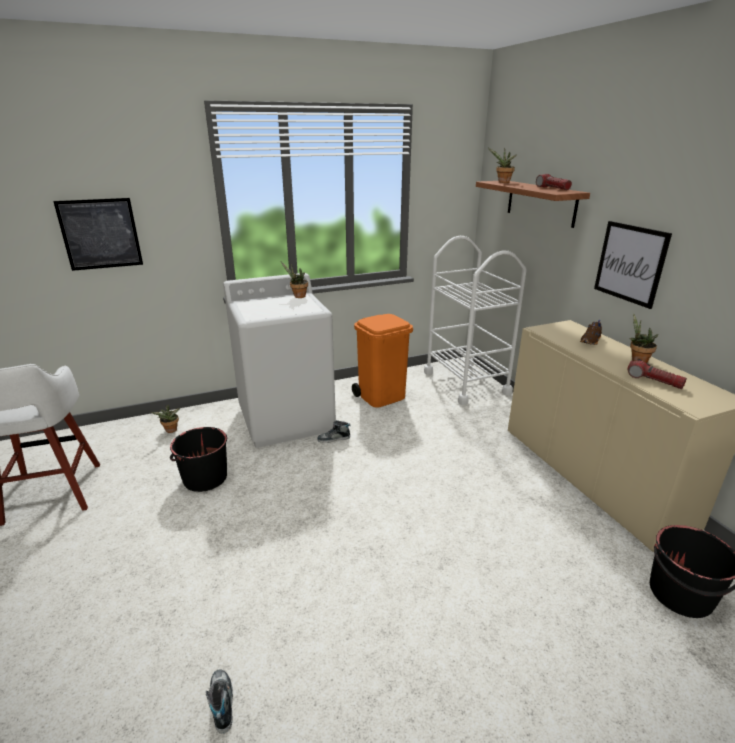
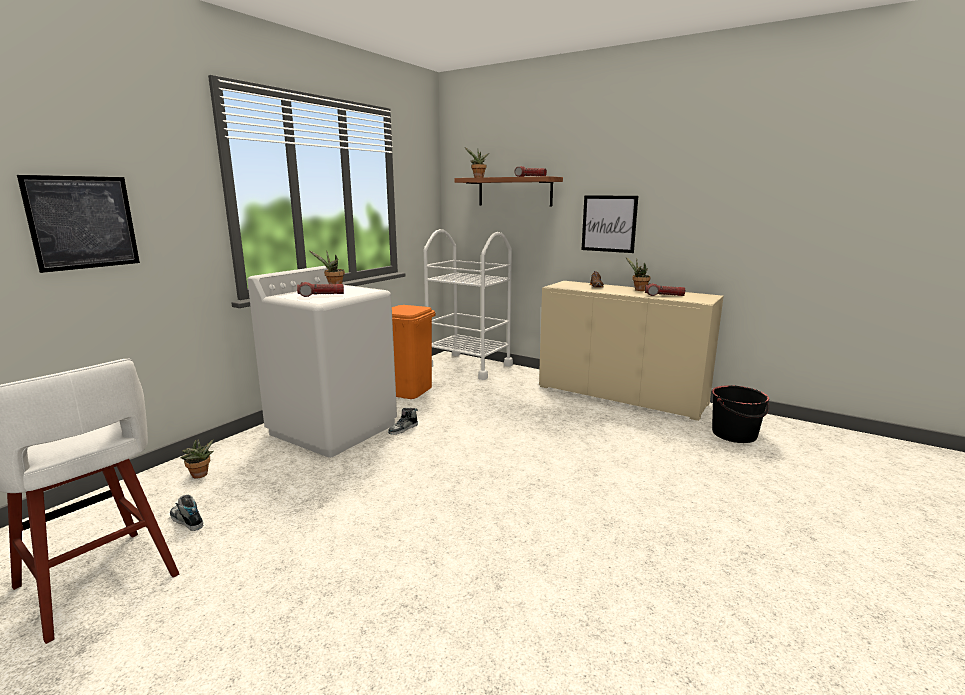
camera: 35 degrees left, 10 degrees down
(204, 478) = (304, 496): black bucket -> none
(221, 702) = (548, 625): shoe -> shoe (186, 521)
(267, 308) = (321, 295): none -> flashlight

